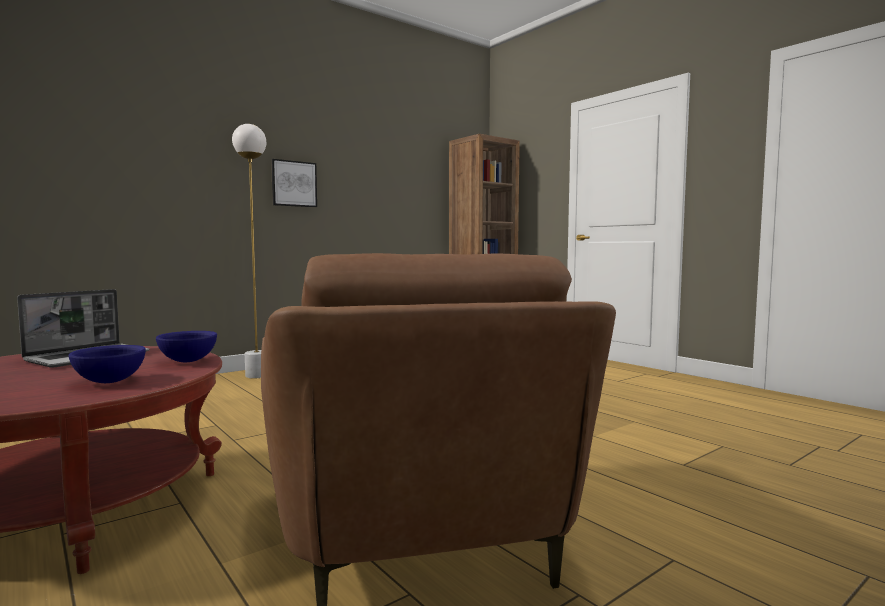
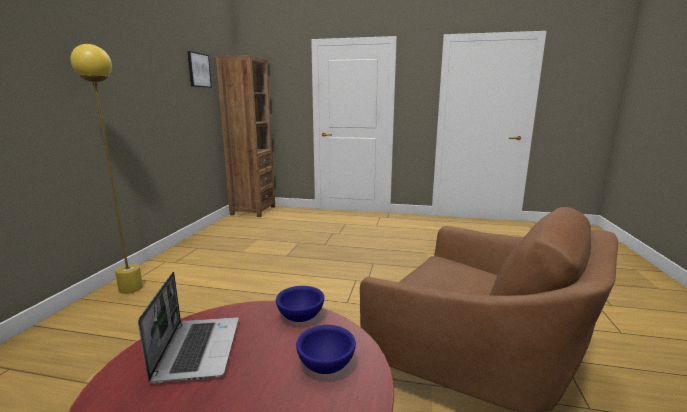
camera: 40 degrees left, 10 degrees up
(257, 375) = (131, 288): white floor lamp -> yellow floor lamp
(294, 184) = (115, 100): picture -> picture (198, 70)

